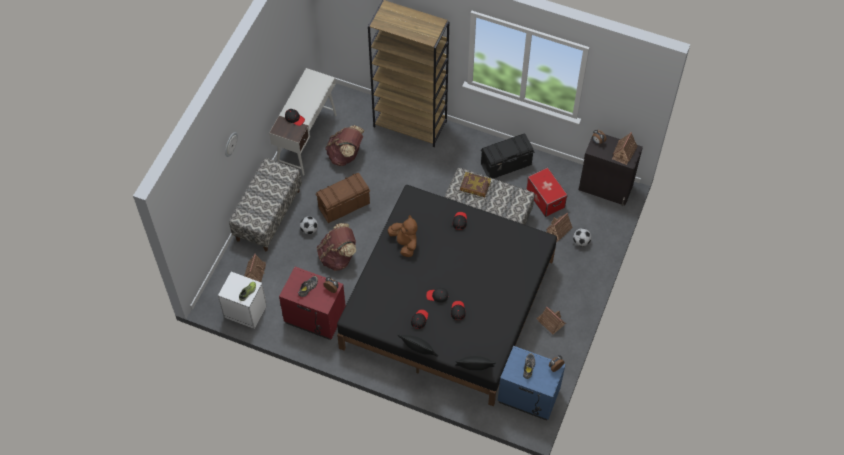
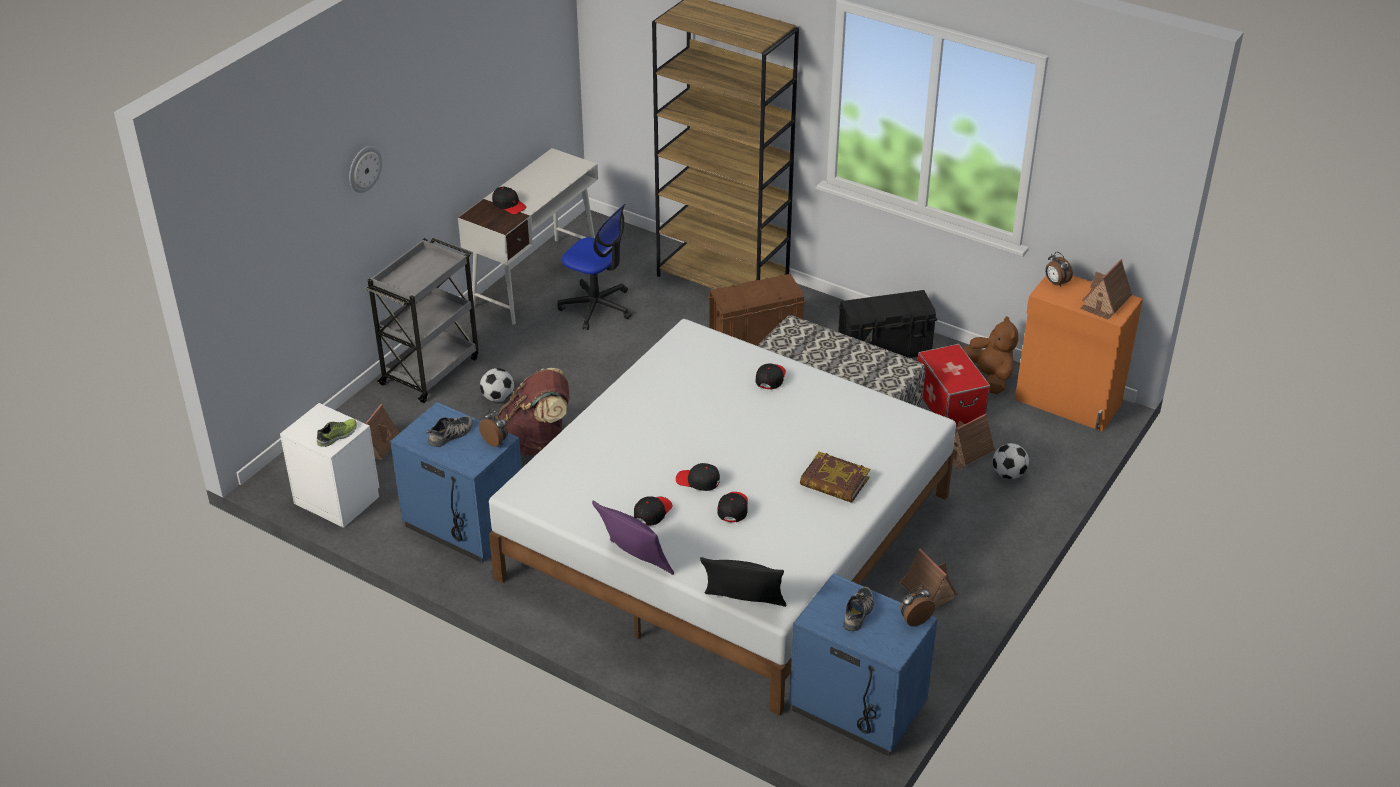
camera: 10 degrees right, 20 degrees down
(268, 215) = (431, 369): bench -> grey cart
(314, 318) = (463, 525): red nightstand -> blue nightstand
(343, 206) = (571, 372): brown storage box -> brown storage box (754, 336)
(346, 155) = (597, 307): brown backpack -> office chair
(404, 243) = (657, 397): brown plush toy -> brown plush toy (989, 378)
(418, 352) = (635, 563): black pillow -> purple pillow
(447, 303) = (726, 535): black bed -> white bed
(475, 186) = (813, 343): book -> book (834, 482)
(605, 188) = (1068, 403): black cabinet -> orange cabinet

